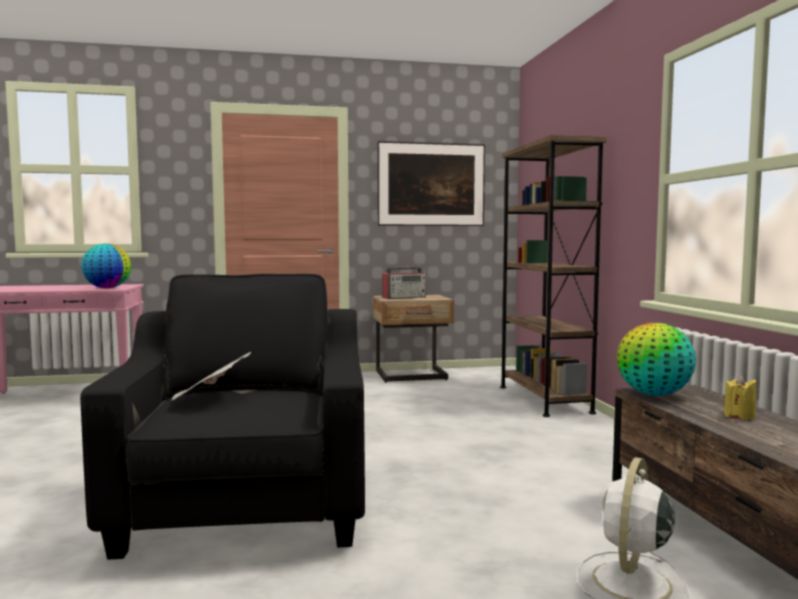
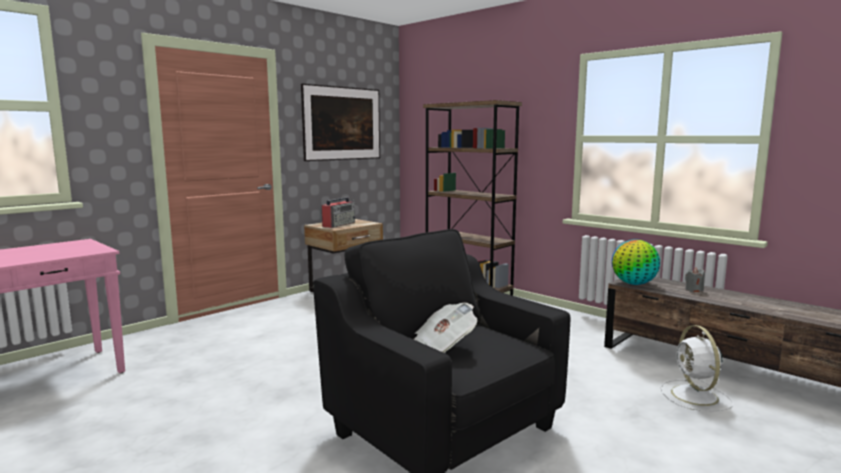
camera: 35 degrees left, 5 degrees up
(107, 288) = (85, 251): globe -> none
(739, 416) = (694, 290): yellow candle -> grey candle

